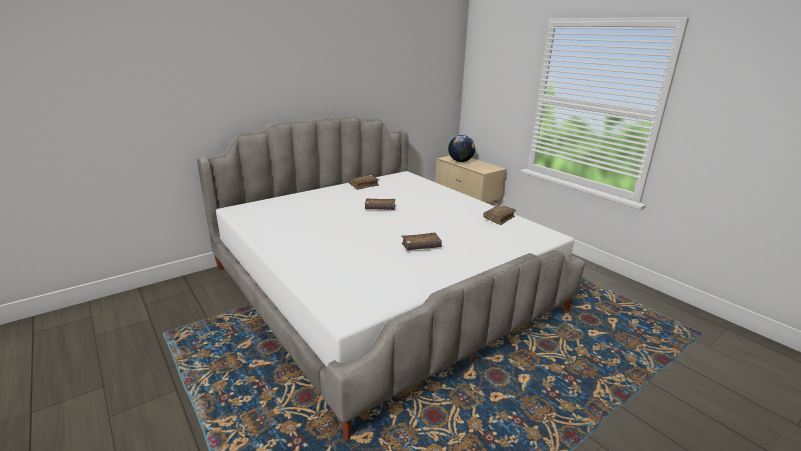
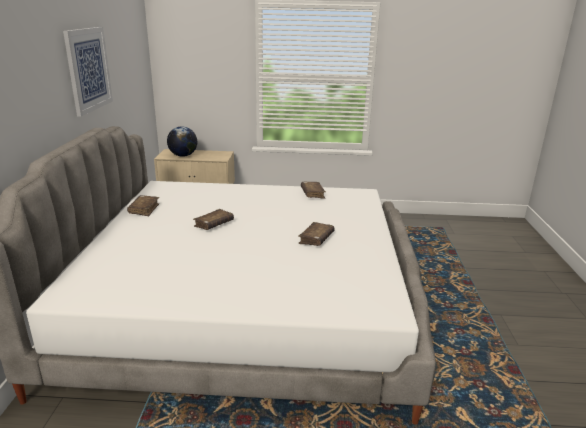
camera: 50 degrees left, 0 degrees up
(360, 71) = (88, 69): none -> picture

